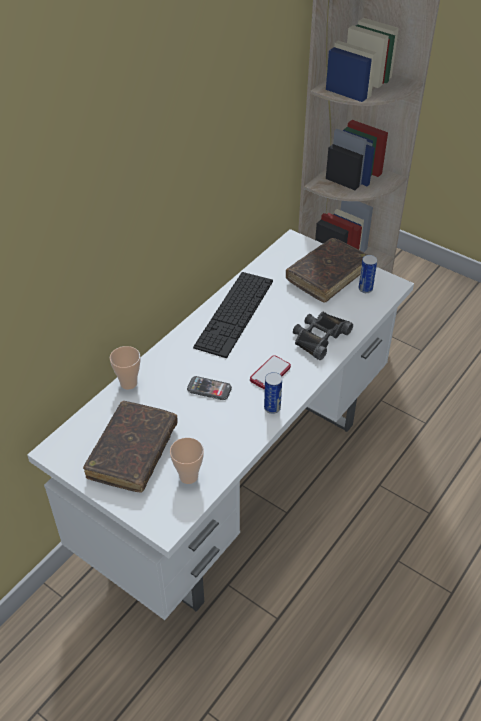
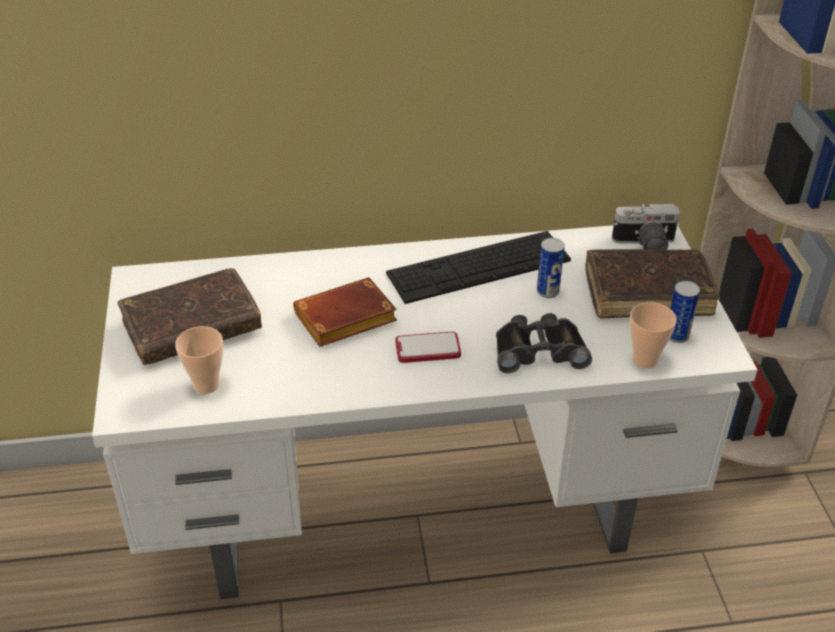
camera: 45 degrees right, 5 degrees down
(128, 383) = (279, 265): cup -> cup (645, 360)
(209, 389) = (344, 321): phone -> brown book
(272, 408) = (379, 383): can -> can (547, 291)
(294, 251) = (644, 245): none -> camera

